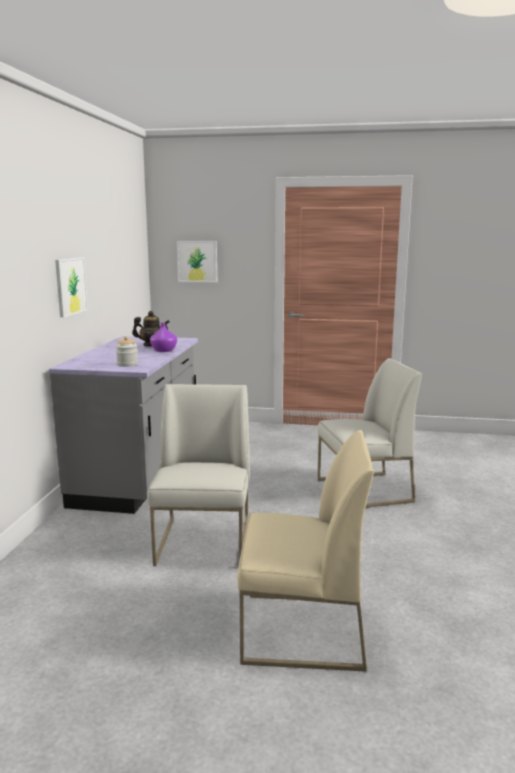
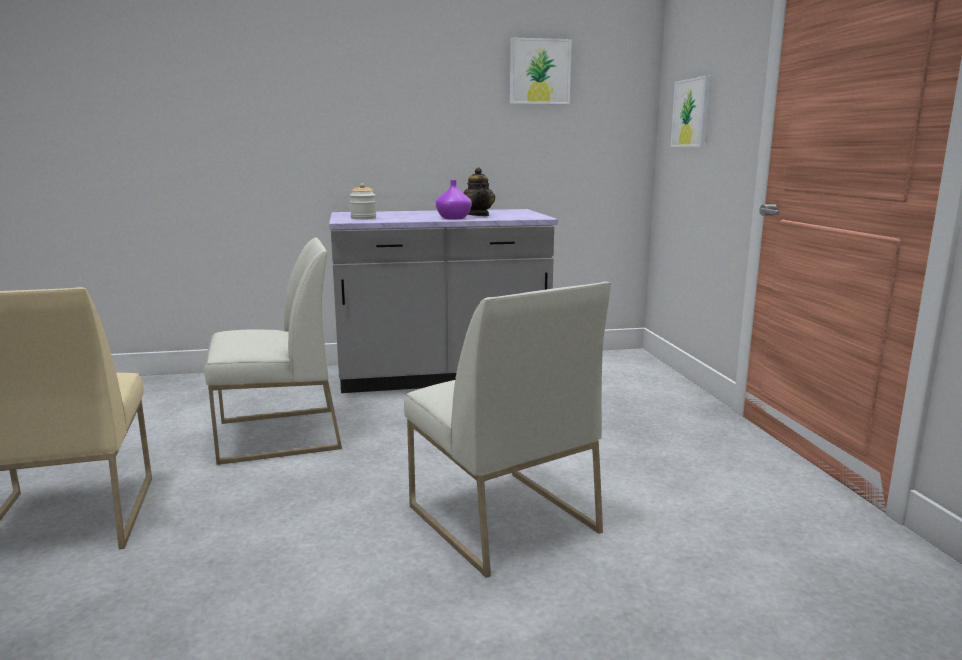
camera: 70 degrees right, 0 degrees up
(70, 286) = (402, 130): picture -> picture (540, 71)

